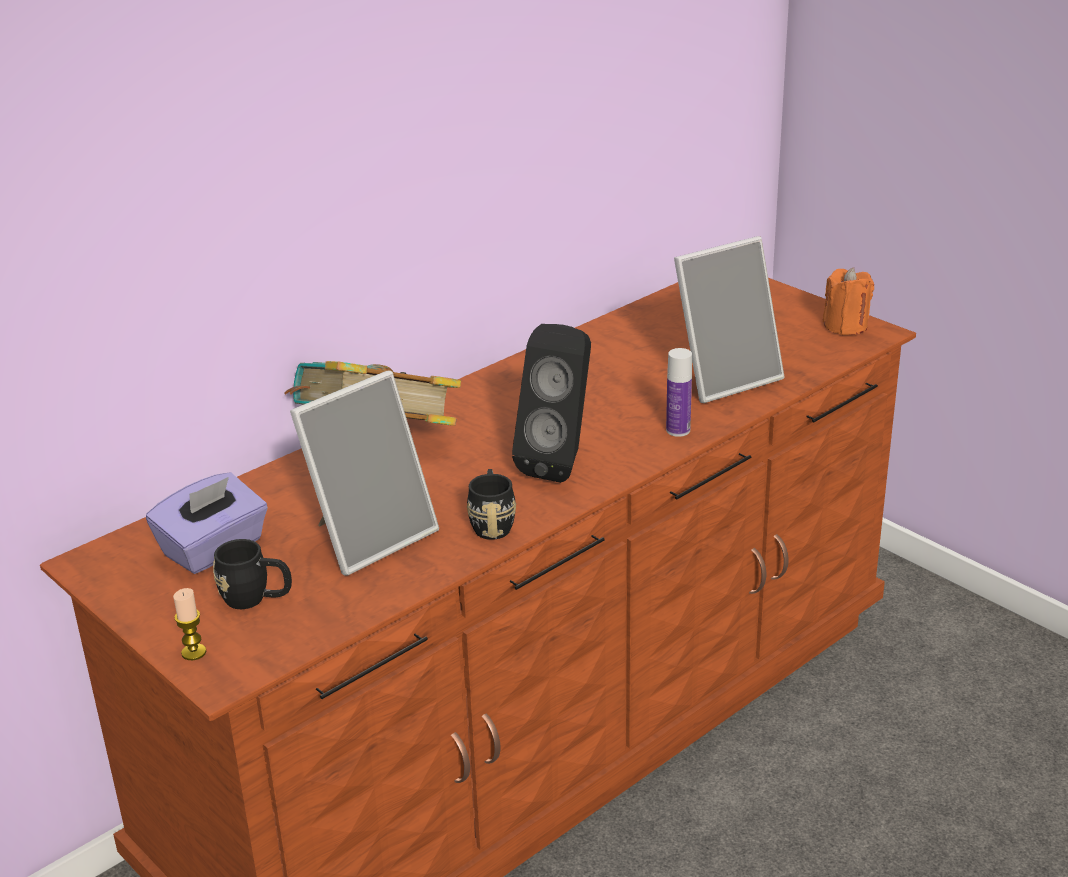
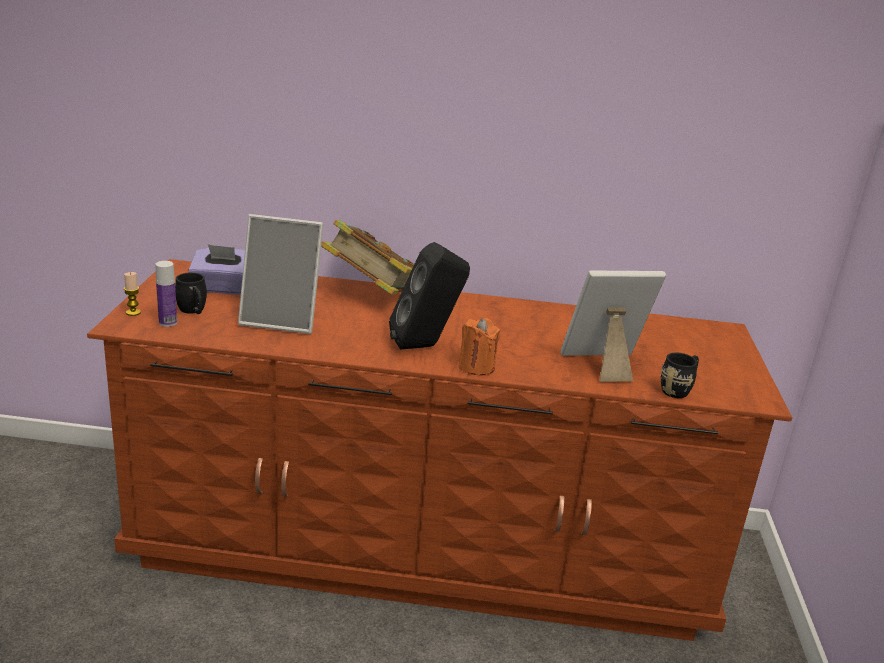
camera: 45 degrees right, 5 degrees down
(492, 523) = (338, 346): black mug -> black mug (679, 389)
(678, 430) = (517, 369): bottle -> bottle (168, 323)
(724, 378) = (603, 365): picture frame -> picture frame turned 150 degrees clockwise
(845, 326) = (746, 387): orange candle -> orange candle (476, 367)

